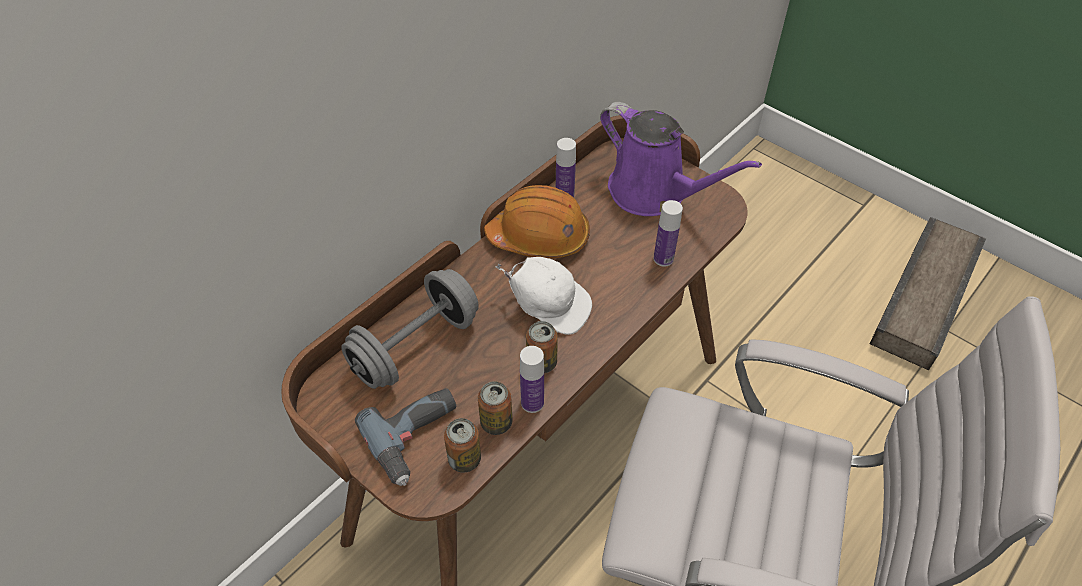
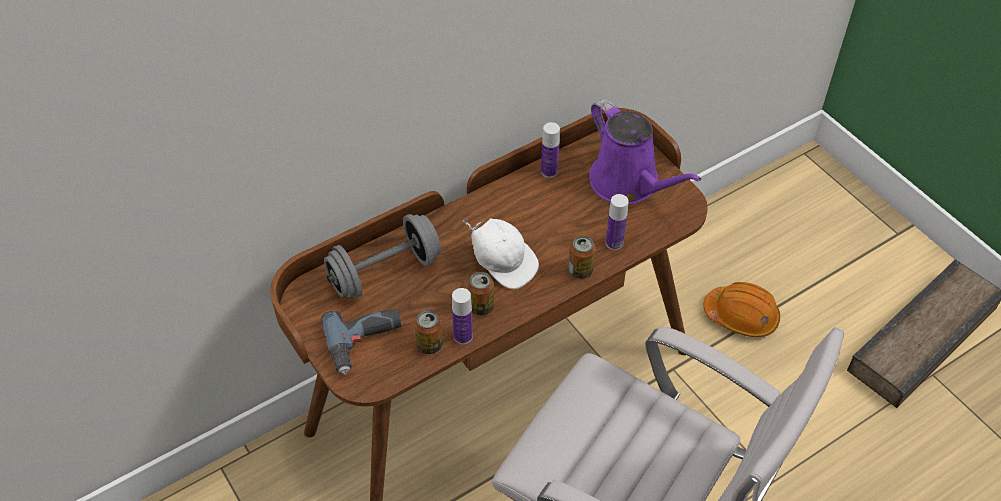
camera: 15 degrees right, 0 degrees up
(464, 459) = (396, 366): can -> can (580, 270)
(538, 236) = (514, 202): orange hard hat -> orange hard hat (741, 316)

